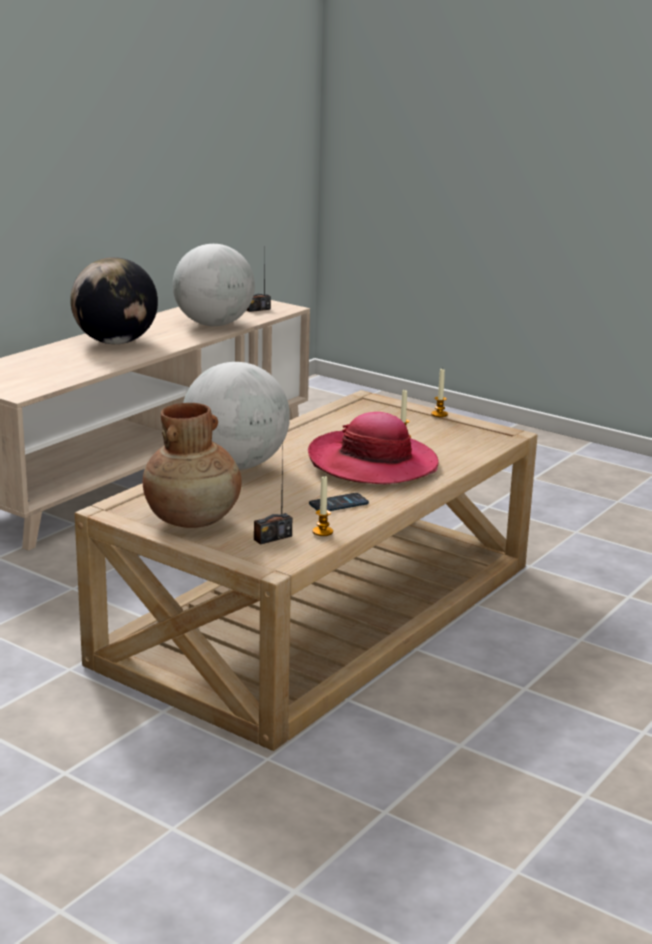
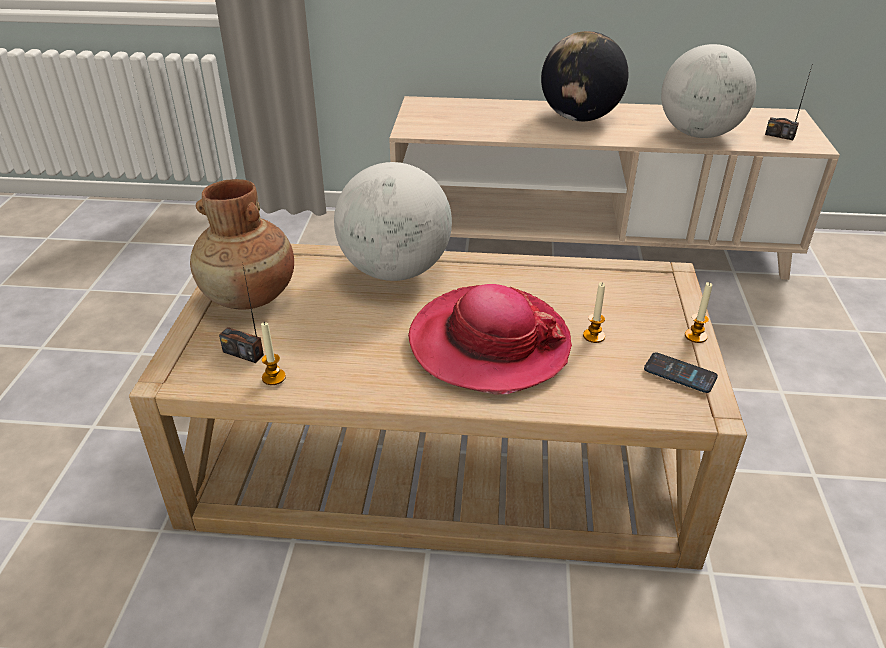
camera: 60 degrees right, 15 degrees up
(338, 504) = (361, 361): phone -> phone (680, 373)

